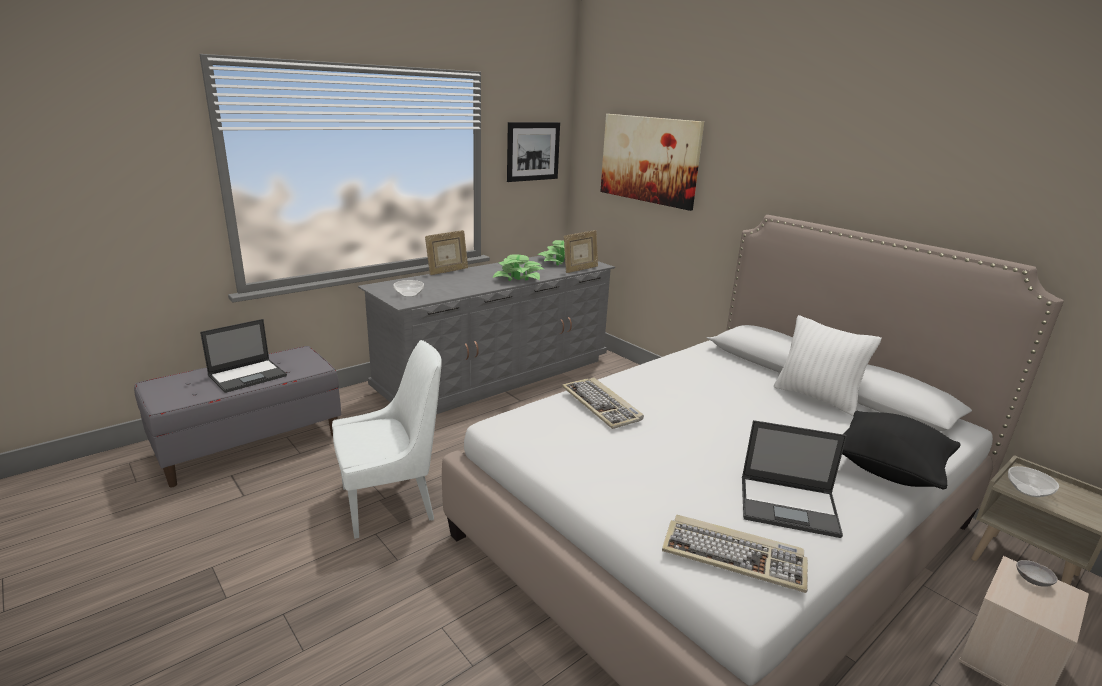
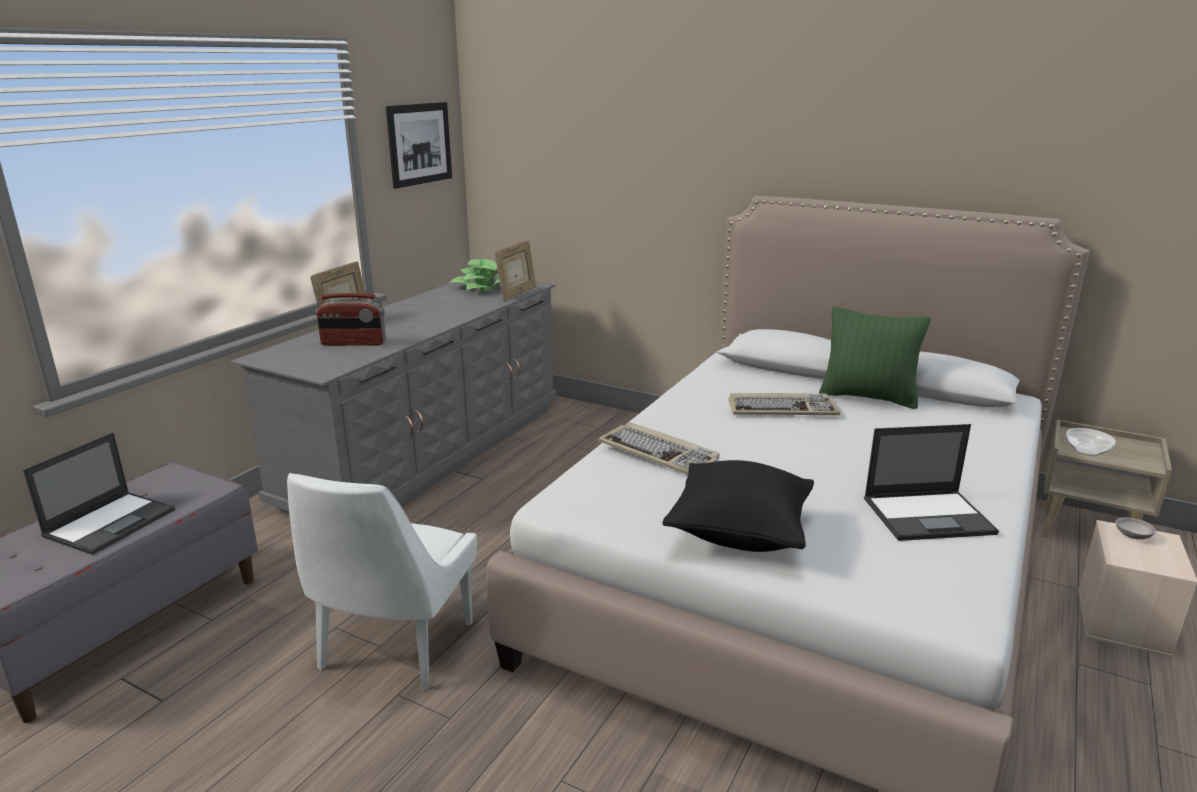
camera: 20 degrees left, 0 degrees up
(392, 502) = (394, 649): white chair -> white chair turned 150 degrees clockwise
(408, 294) = (318, 360): bowl -> none
(440, 286) = (353, 343): none -> radio
(519, 277) = (448, 315): potted plant -> none
(649, 159) = (582, 142): picture -> none
(734, 556) = (919, 580): keyboard -> keyboard (782, 409)
(816, 398) = (868, 397): white pillow -> green pillow
(888, 470) = (986, 456): black pillow -> black pillow (739, 534)

